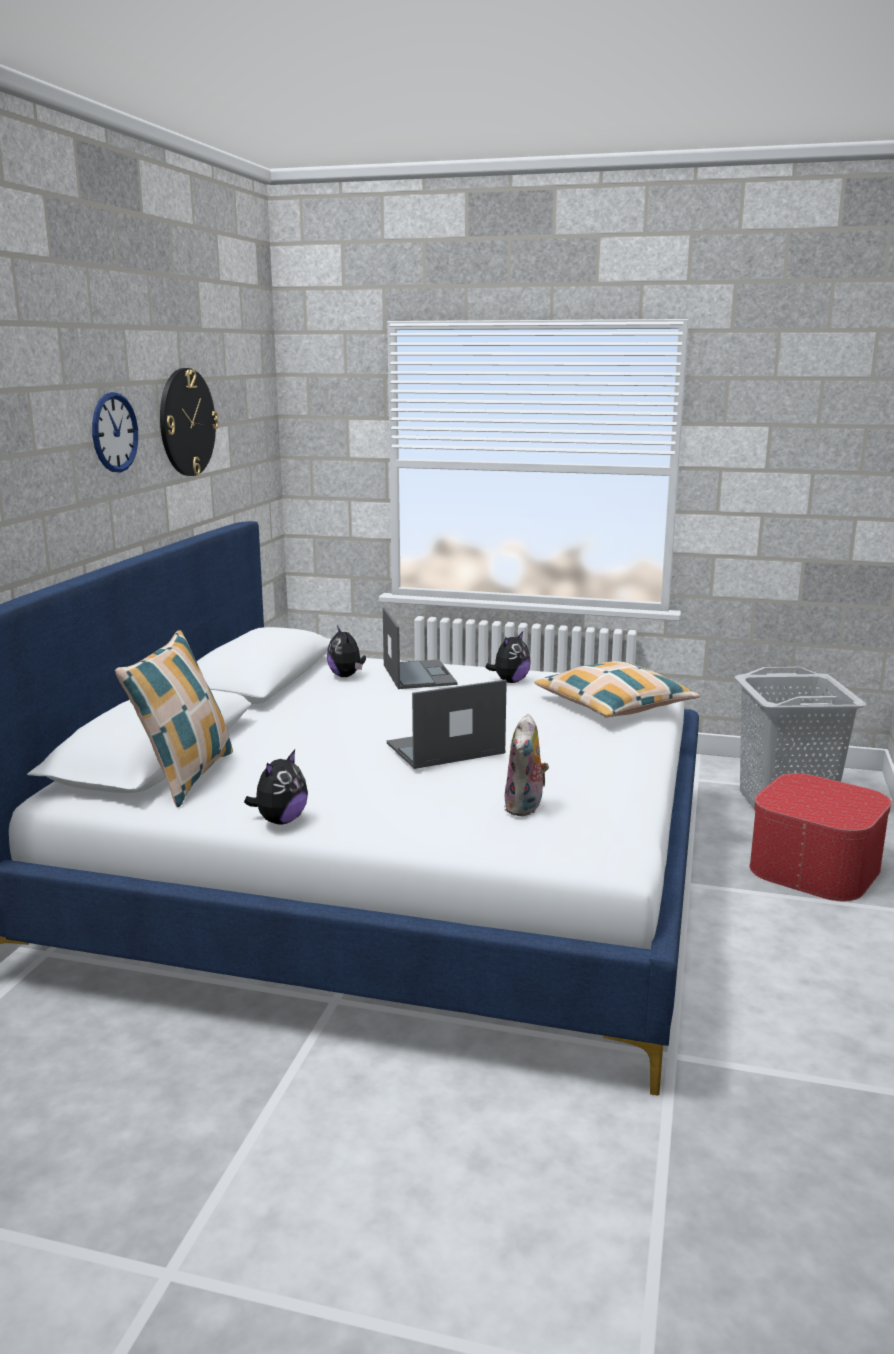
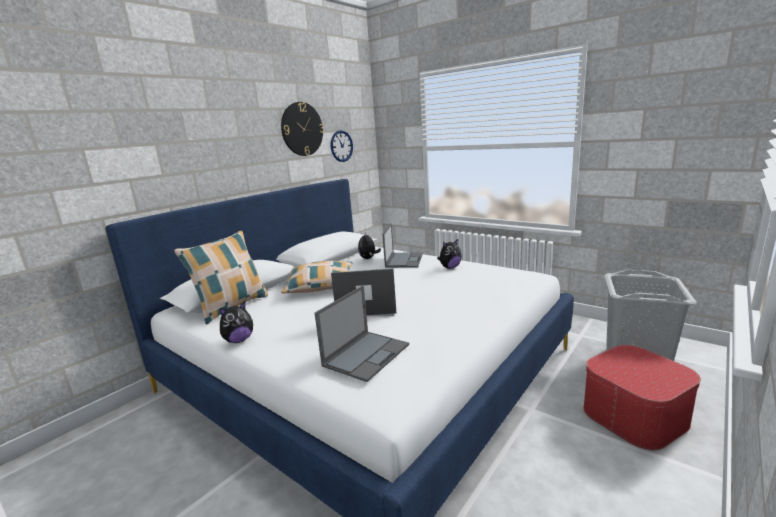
camera: 25 degrees right, 0 degrees up
(114, 432) = (245, 133): wall clock -> wall clock (341, 146)
(525, 808) = (367, 354): plush toy -> laptop
(614, 704) = (497, 287): pillow -> pillow (321, 285)

